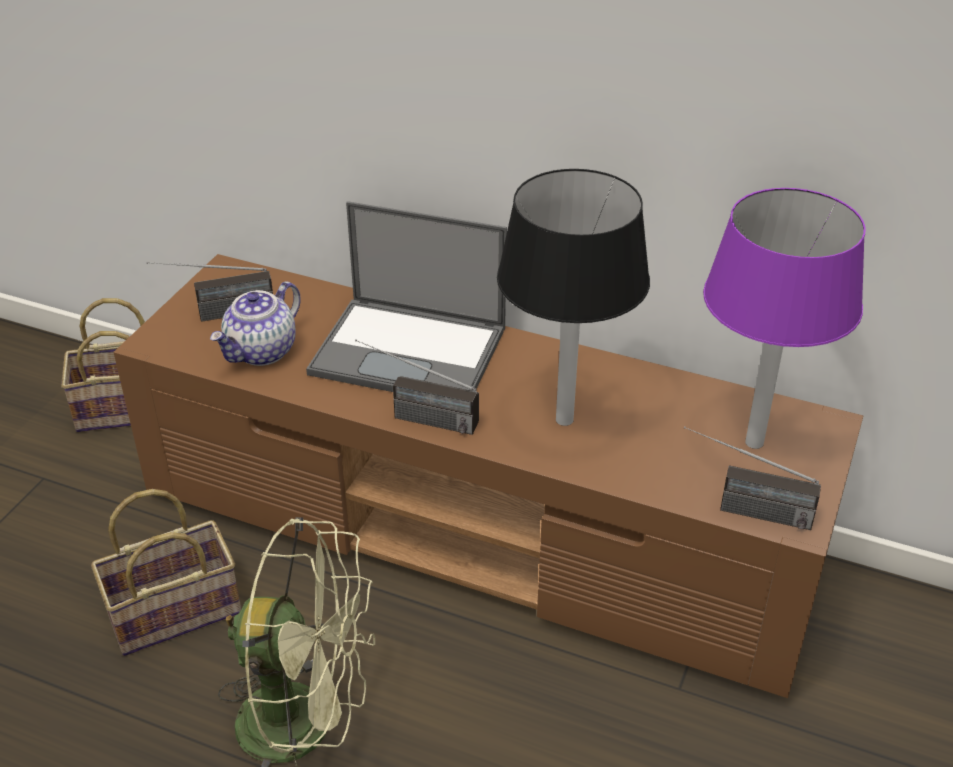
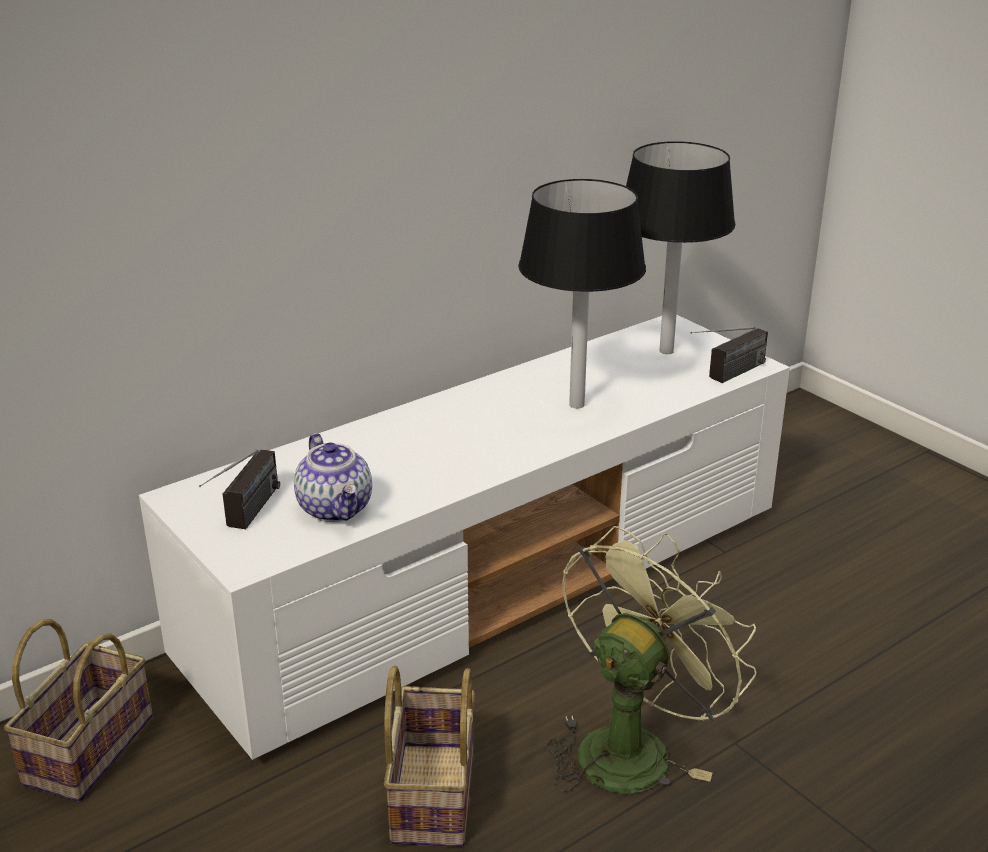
camera: 60 degrees left, 10 degrees down
(411, 351) = (421, 439): laptop -> none
(414, 417) = (510, 461): radio -> none
(481, 531) = (496, 582): brown tv stand -> white tv stand
(753, 443) = (666, 351): purple table lamp -> black table lamp

